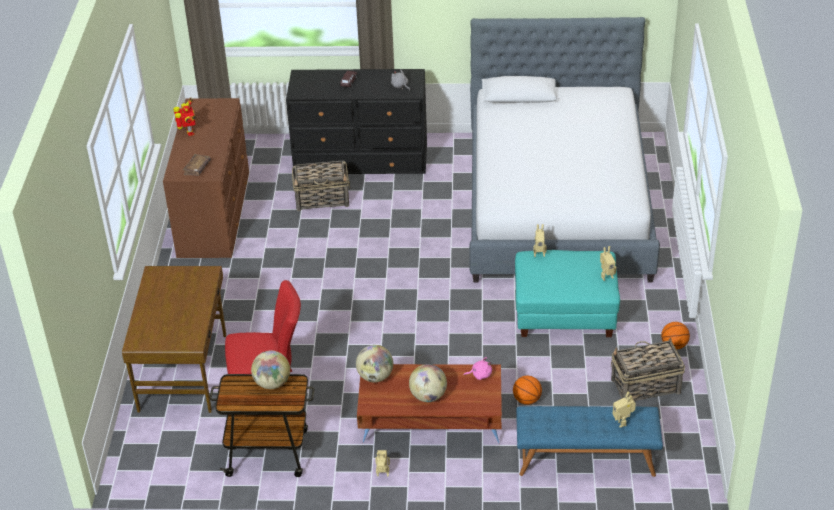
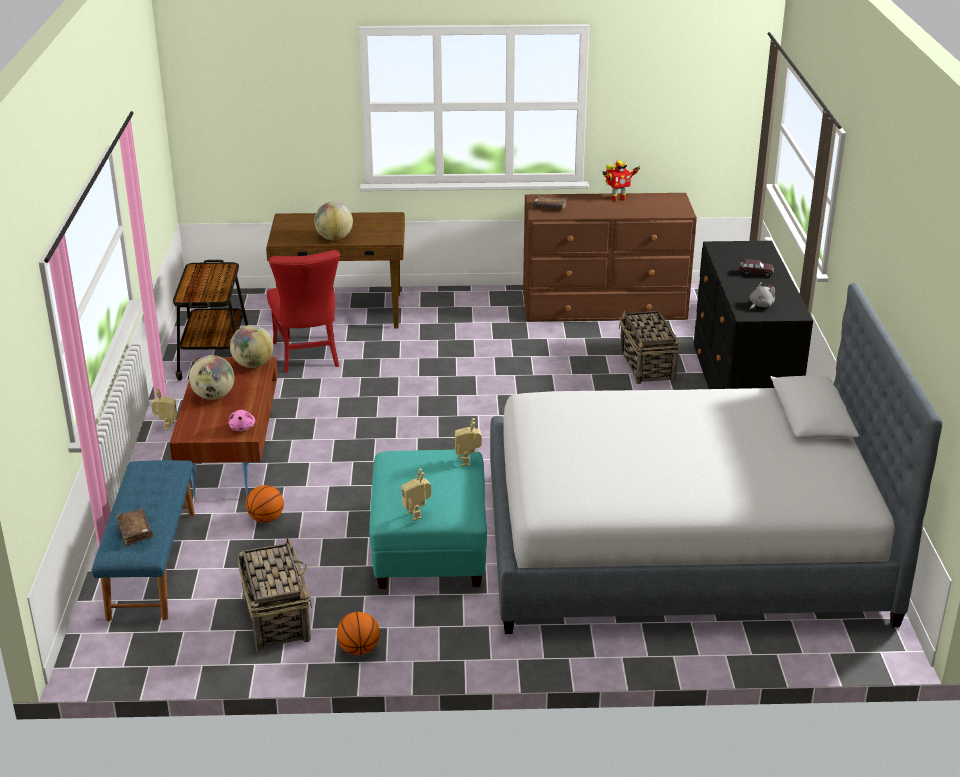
camera: 85 degrees right, 10 degrees down
(272, 383) = (218, 285): globe -> globe (334, 238)
(623, 421) = (135, 532): toy robot -> brown book

